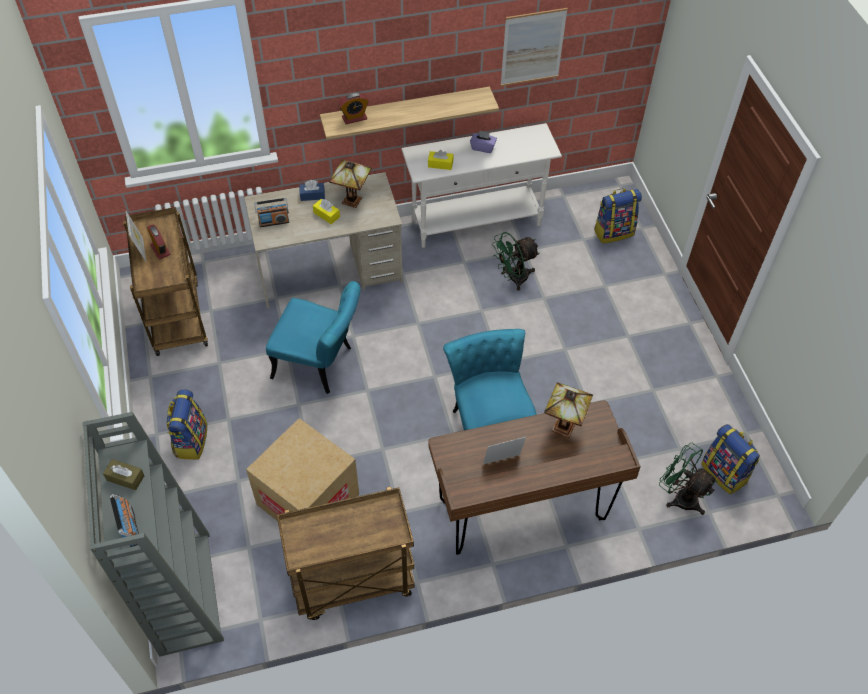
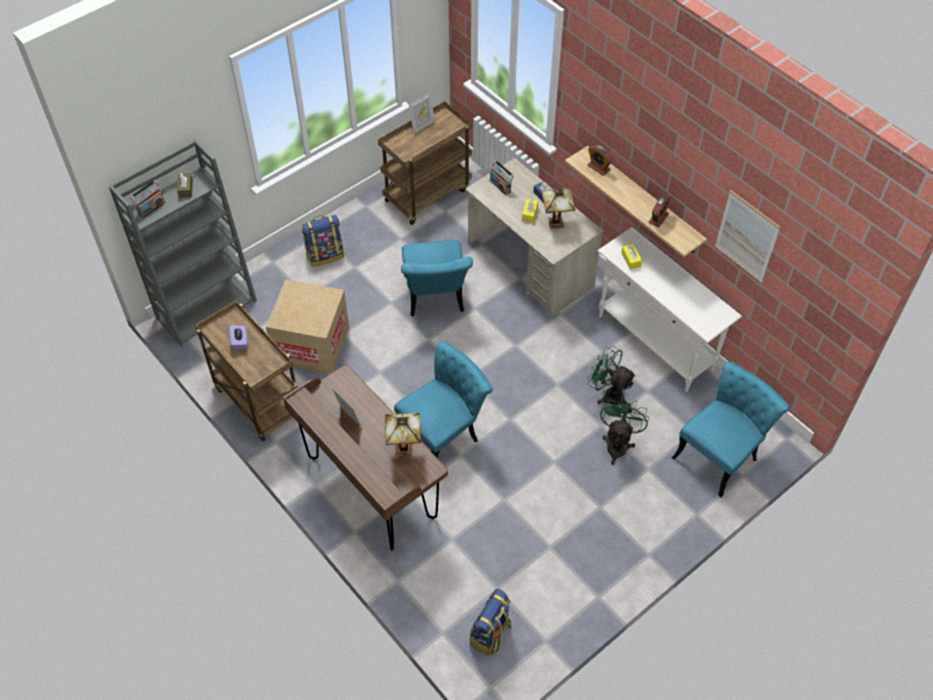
camera: 65 degrees right, 0 degrees up
(160, 250) = (429, 136): alarm clock -> alarm clock (658, 218)
(483, 147) = (673, 281): purple tissue box -> purple tissue box (240, 342)
(613, 232) = (720, 454): backpack -> turquoise chair
(680, 496) = (446, 604): green fan -> green fan (618, 444)

